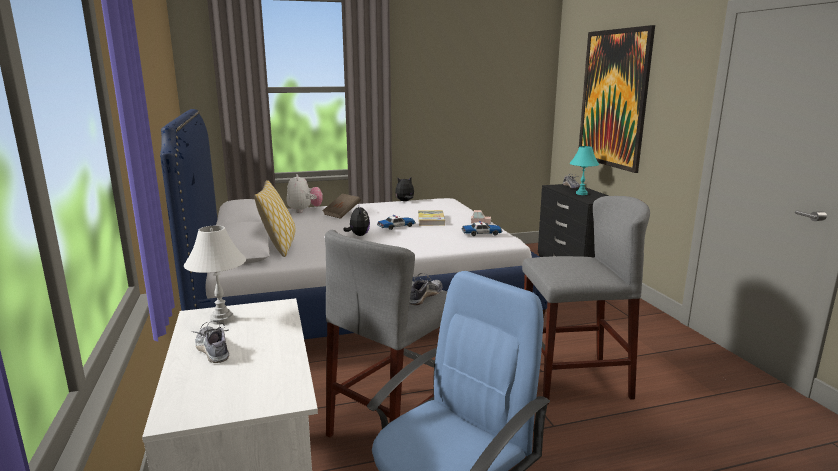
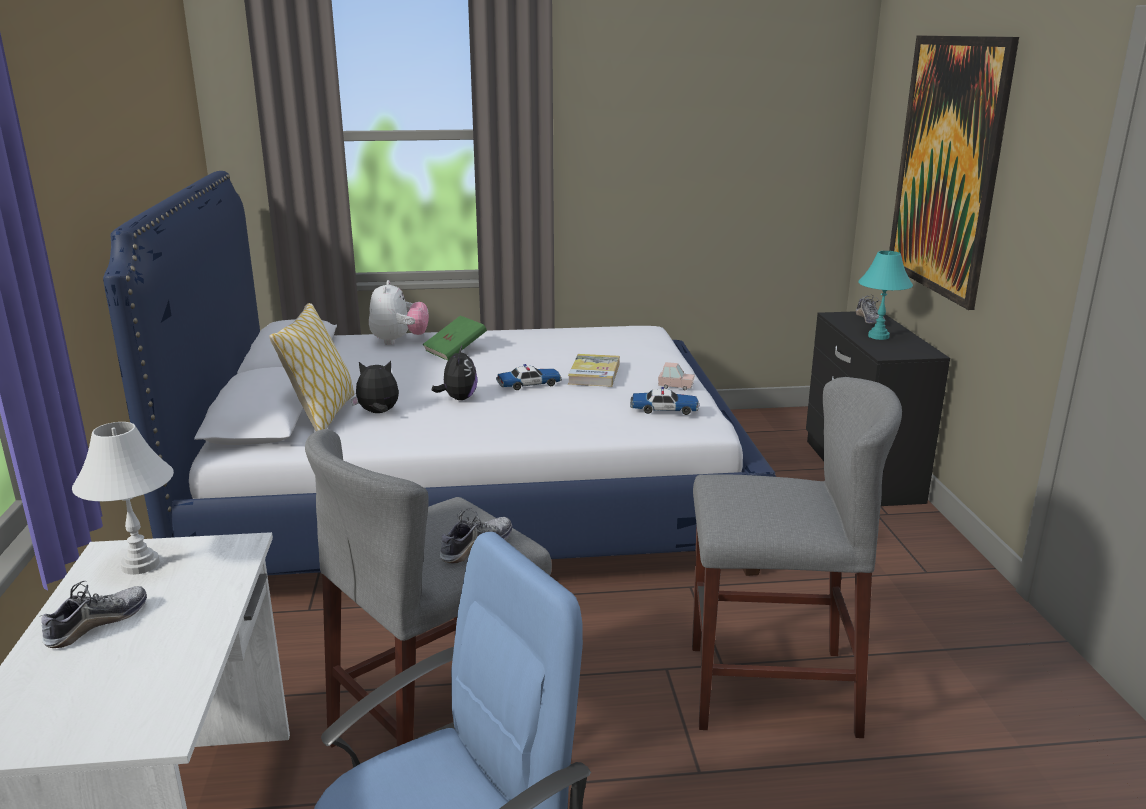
camera: 10 degrees right, 5 degrees up
(213, 350) = (97, 624): shoe -> shoe turned 60 degrees clockwise
(342, 214) = (455, 351): brown book -> green book
(405, 201) = (573, 329): plush toy -> plush toy (378, 413)

